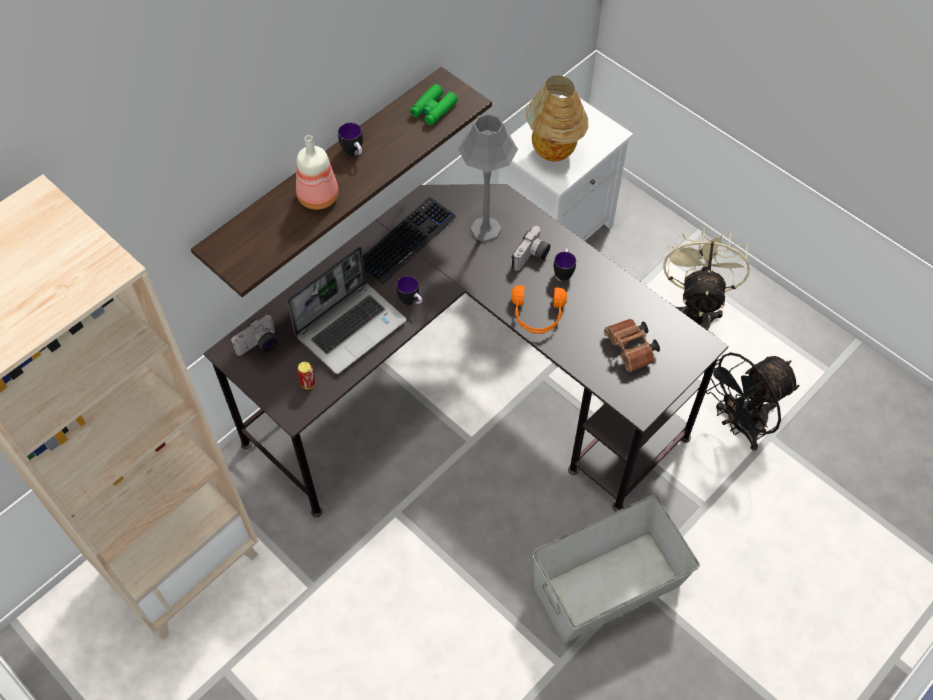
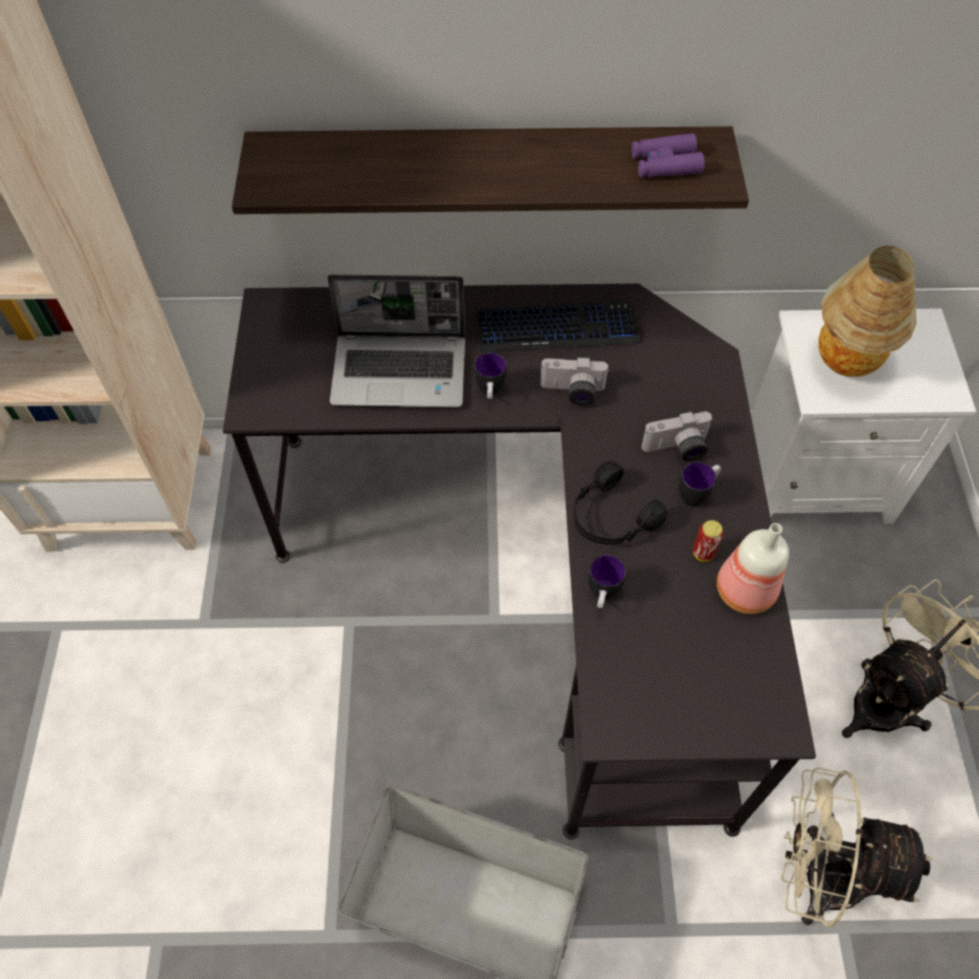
camera: 45 degrees right, 0 degrees up
(259, 345) = (298, 320): camera -> camera (572, 392)
(308, 383) = (297, 392): can -> can (703, 553)
(318, 198) = (424, 169): bottle -> bottle (743, 592)
(354, 153) = (519, 151): mug -> mug (602, 596)
(433, 109) = (665, 164): green binoculars -> purple binoculars
(485, 229) = (657, 380): grey table lamp -> none
(537, 315) = (610, 517): orange headphones -> black headphones
(631, 350) = (678, 651): brown binoculars -> none
(739, 425) = (815, 876): black fan -> beige fan

